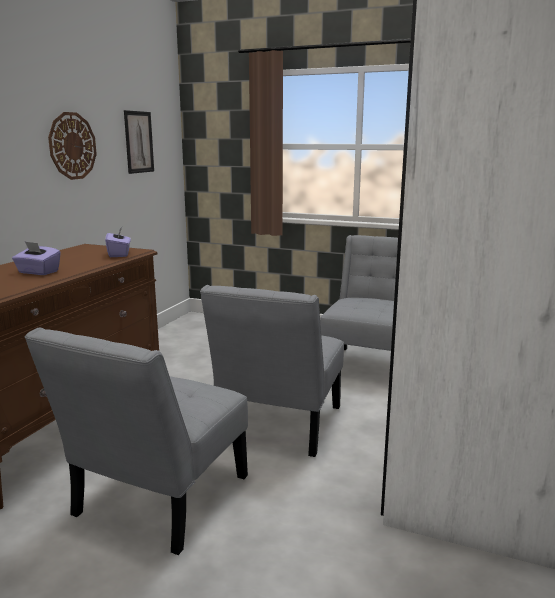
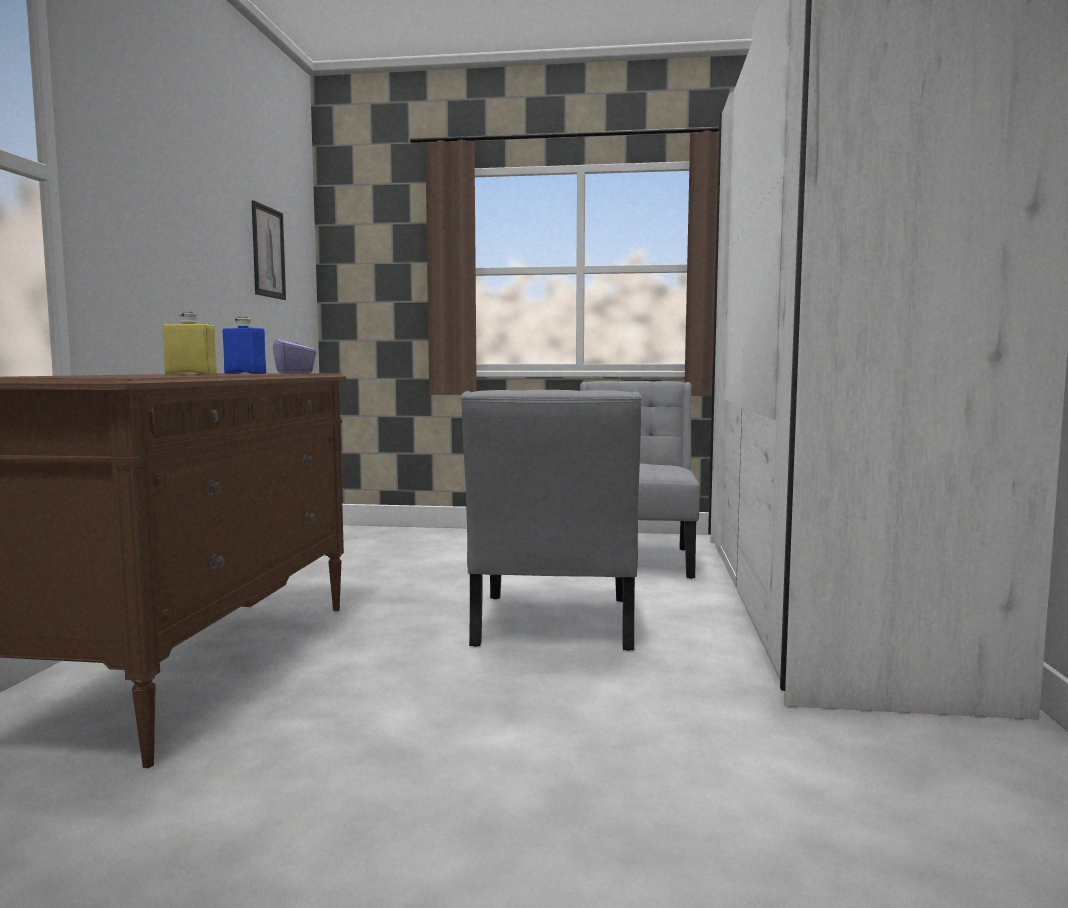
camera: 15 degrees left, 10 degrees down
(38, 272) = (191, 374): purple tissue box -> yellow bottle
(72, 146) = (188, 231): wall clock -> none
(79, 263) = (245, 373): none -> blue bottle
(156, 501) = (428, 723): grey chair -> none

